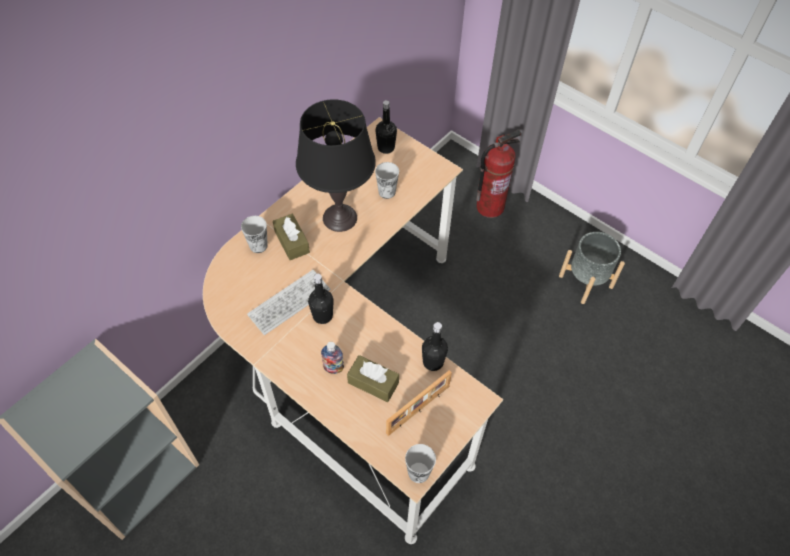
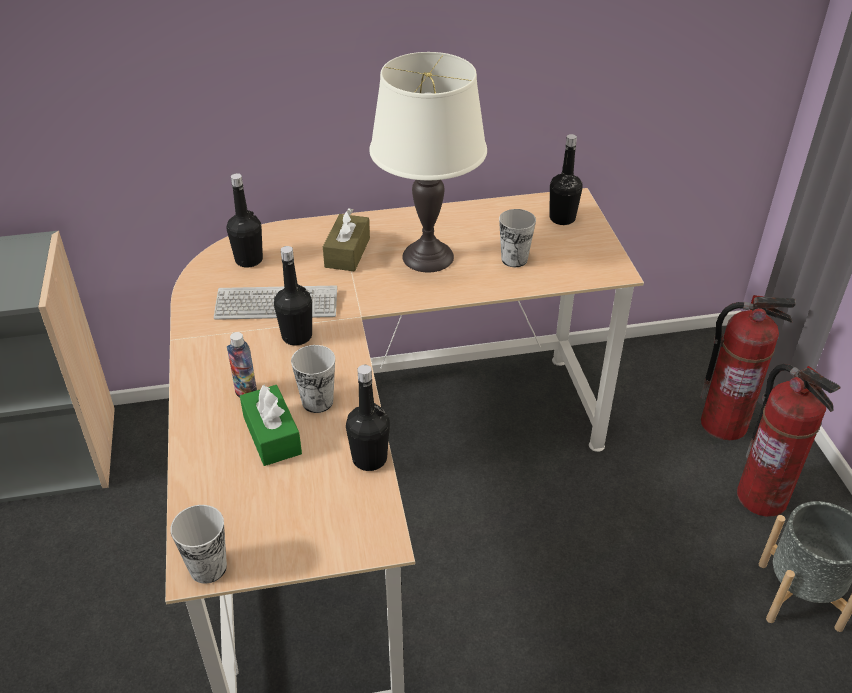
camera: 40 degrees right, 15 degrees down
(239, 282) = (249, 260): none -> black bottle
(258, 245) = (308, 238): cup -> cup (317, 402)
(339, 217) = (428, 256): black table lamp -> white table lamp
(373, 383) = (272, 435): brown tissue box -> green tissue box
(419, 410) = (290, 499): picture frame -> none
(536, 239) = (761, 497): none -> fire extinguisher

